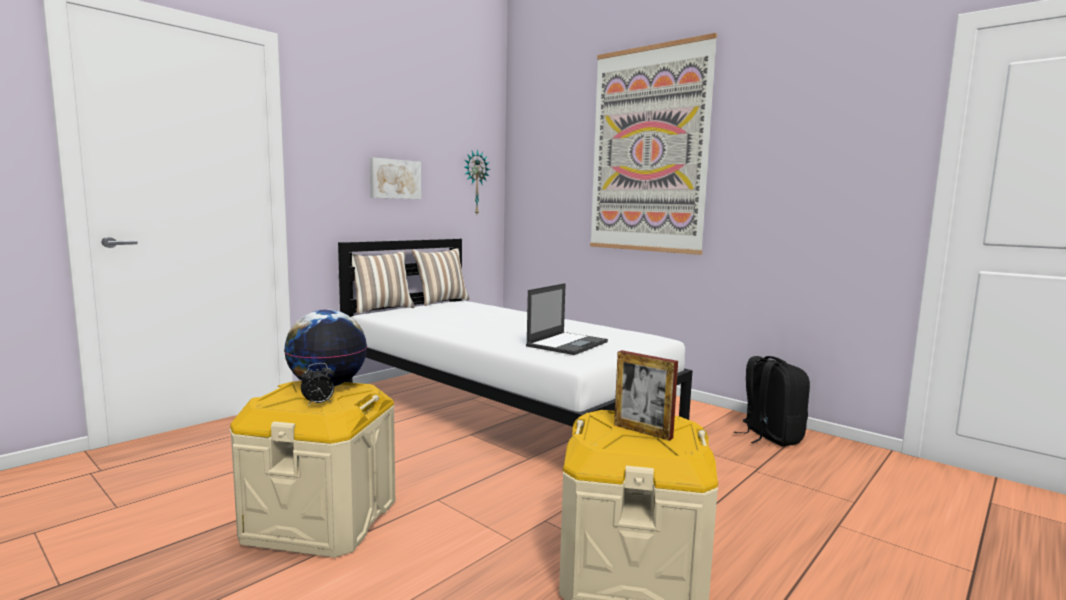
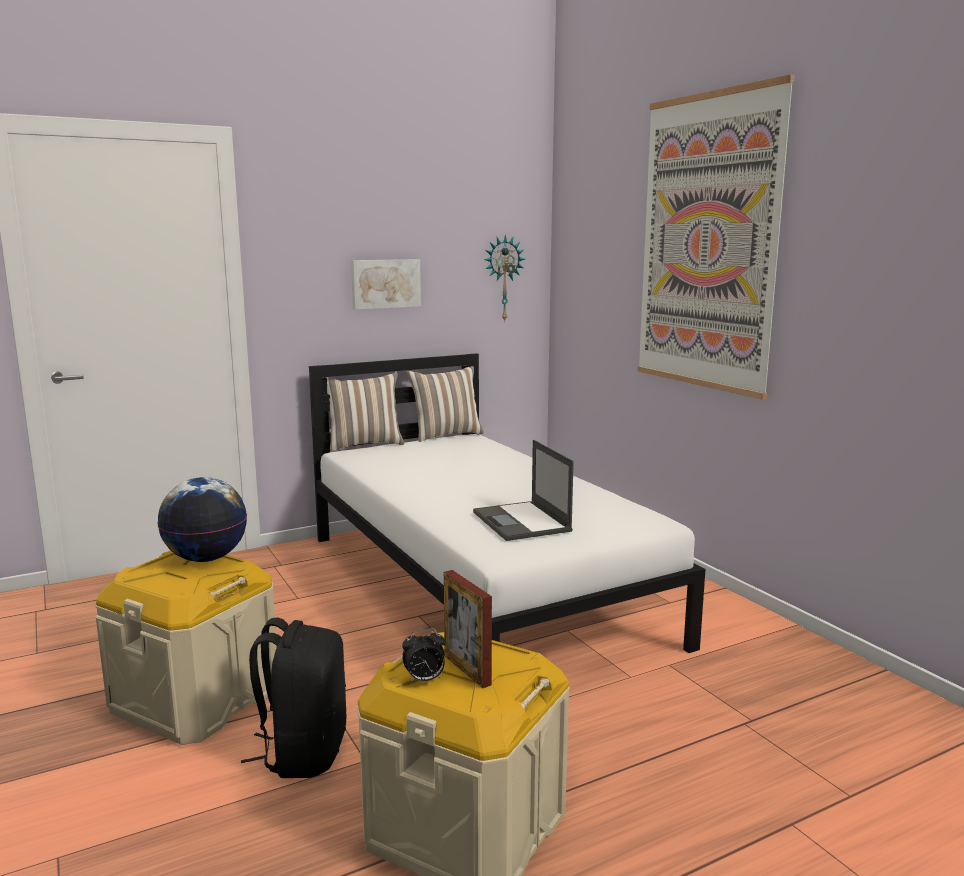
camera: 20 degrees right, 5 degrees up
(318, 404) = (175, 583): alarm clock -> alarm clock (424, 680)
(567, 344) = (522, 522): laptop -> laptop turned 105 degrees clockwise
(769, 437) = (814, 675): black backpack -> black backpack (303, 752)

